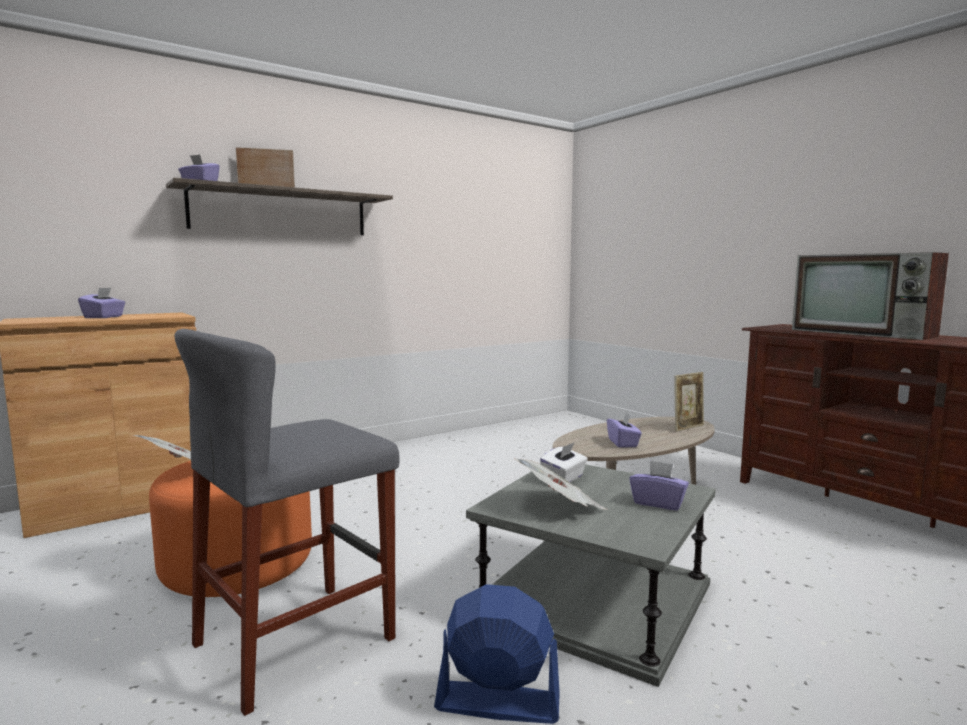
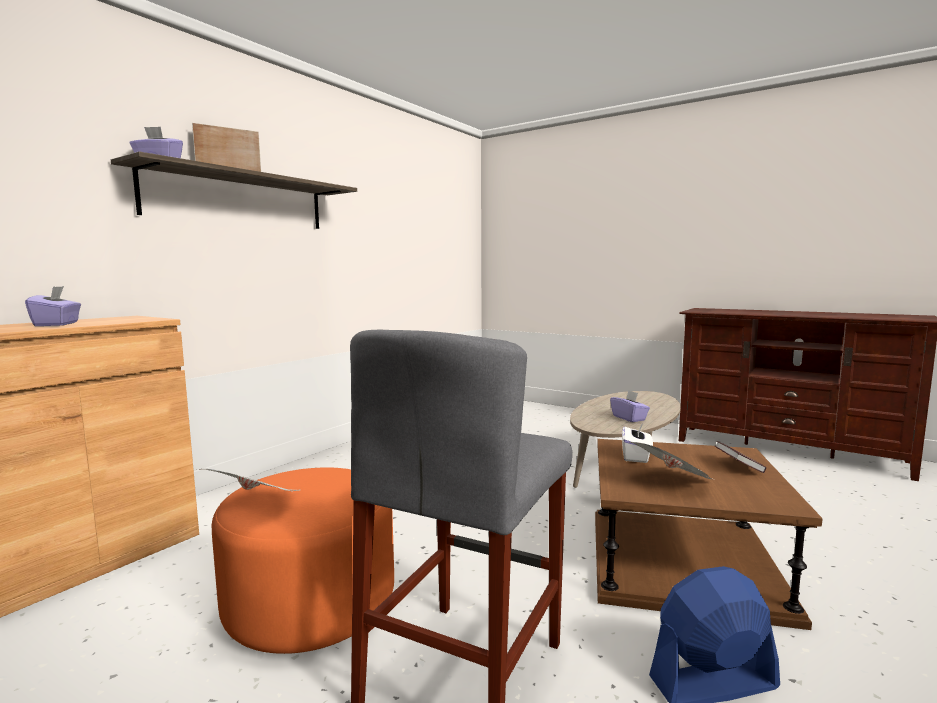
camera: 20 degrees left, 0 degrees up
(594, 599) = (683, 563): grey side table -> brown side table
(658, 503) = (738, 467): purple tissue box -> book
(688, 427) = (656, 399): picture frame -> none
(864, 333) = (776, 312): television -> none

